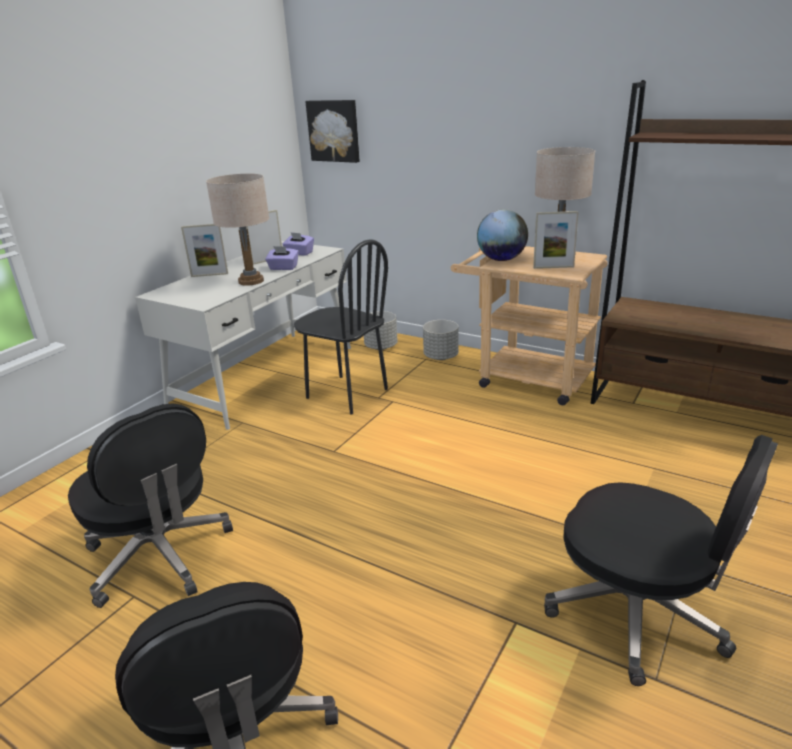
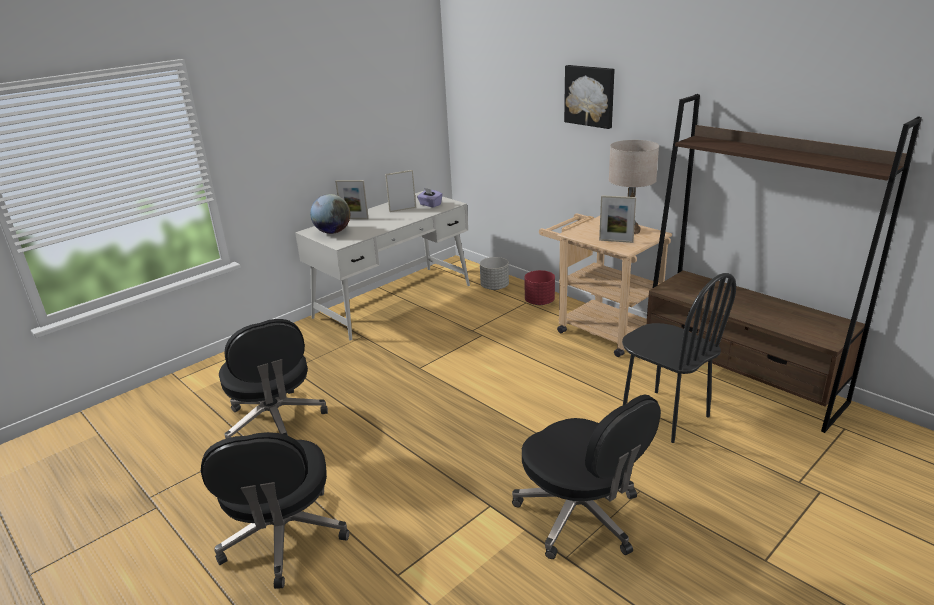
camera: 15 degrees right, 0 degrees up
(251, 281) = (381, 227): beige table lamp -> none
(283, 268) = (411, 217): purple tissue box -> none
(334, 131) = (472, 104): picture -> picture (590, 96)
(346, 394) = (449, 324): black chair -> black chair (664, 415)
(440, 357) = (539, 302): grey planter -> red planter
(501, 260) = (579, 229): globe -> globe (333, 232)

